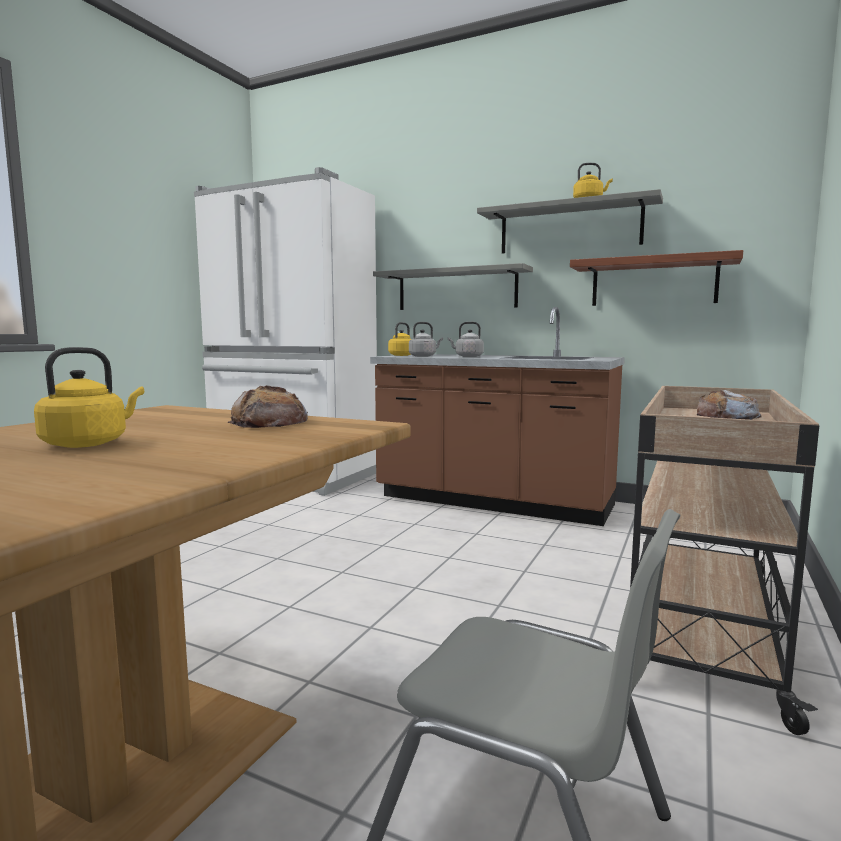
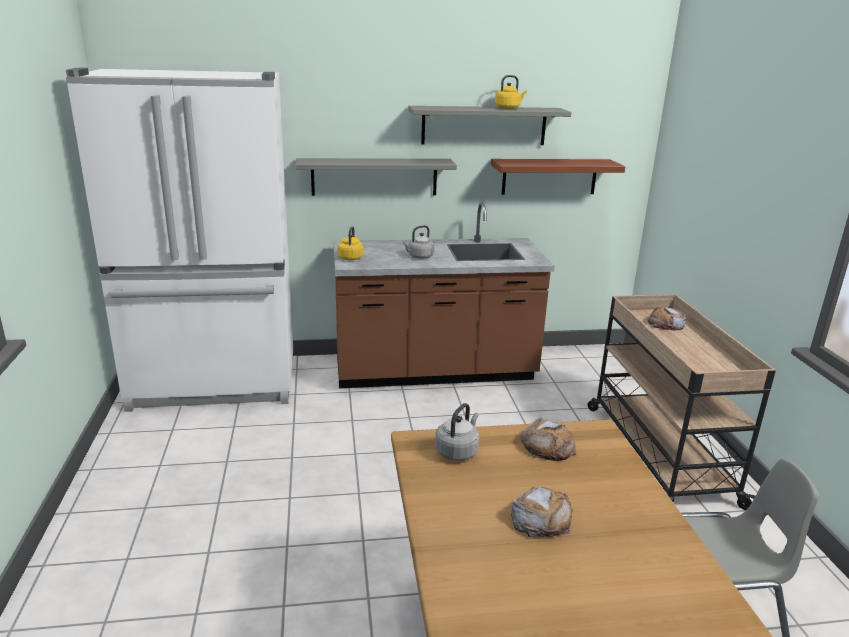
camera: 35 degrees left, 15 degrees up
(89, 443) = (541, 518): yellow kettle -> bread
(424, 356) = (380, 261): grey kettle -> grey kettle (457, 451)

